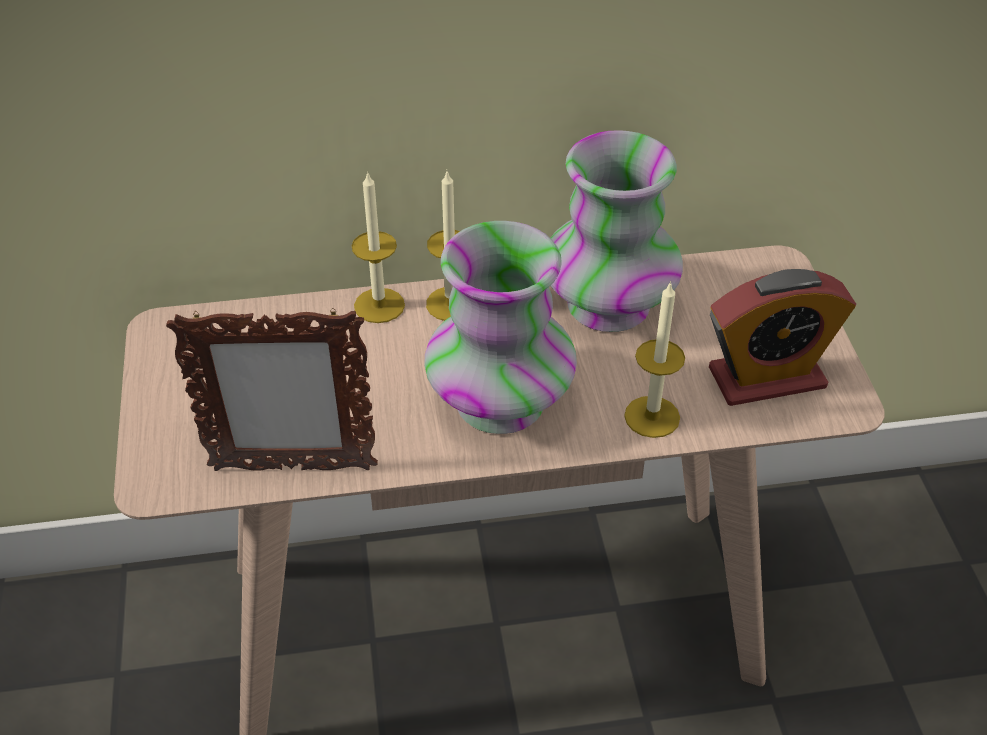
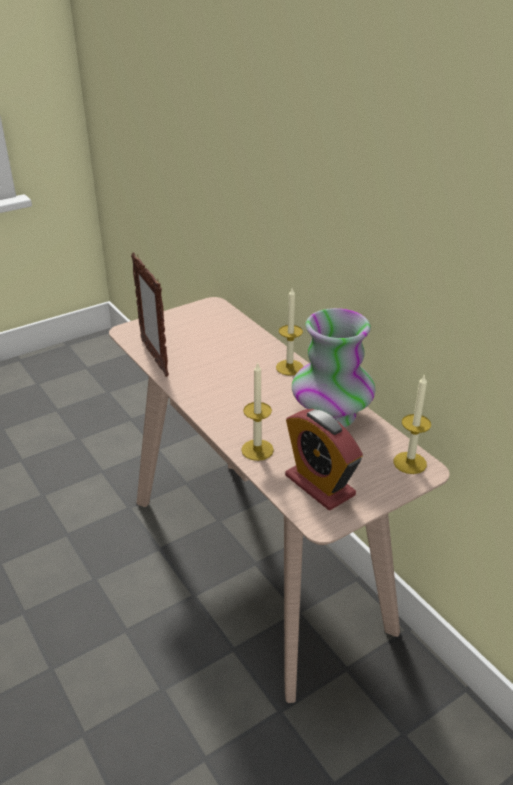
camera: 65 degrees right, 10 degrees down
(379, 305) = (271, 349): candle -> candle (410, 463)
(500, 403) = (232, 400): vase -> none

